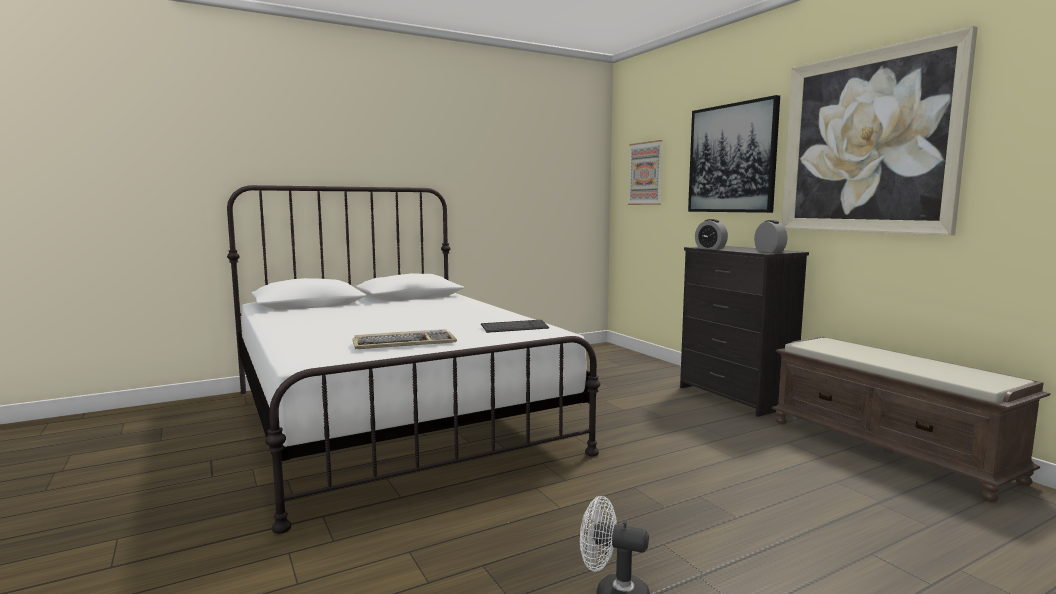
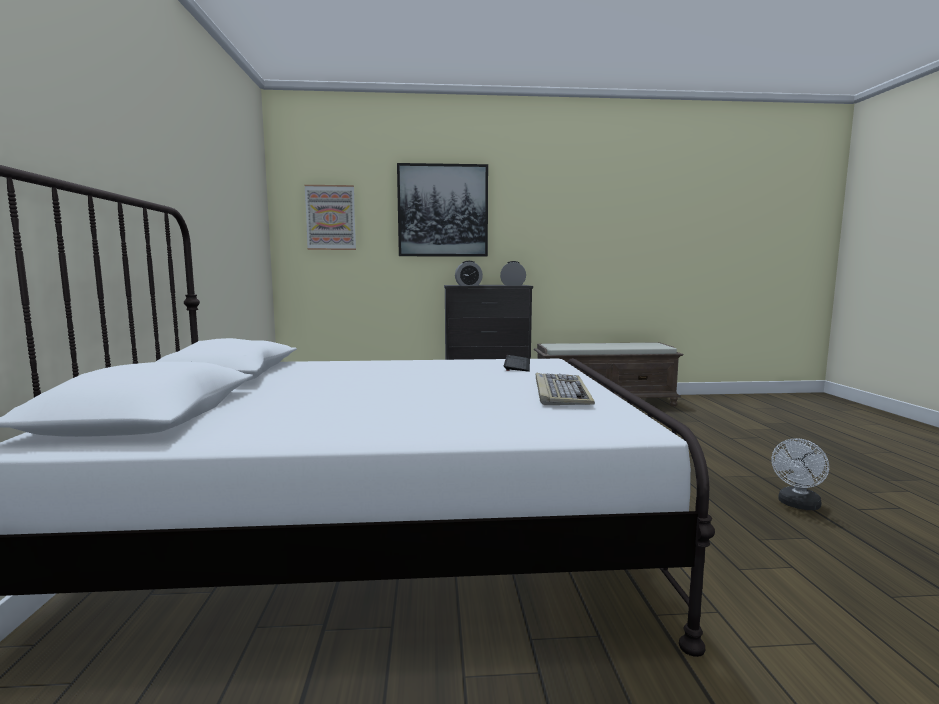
camera: 65 degrees left, 0 degrees up
(867, 143) = (558, 209): picture -> none

